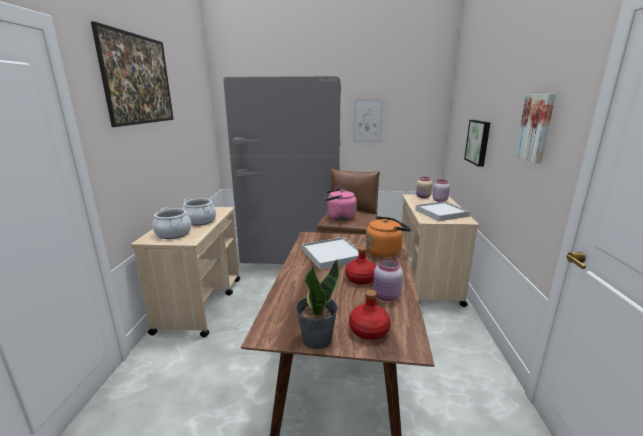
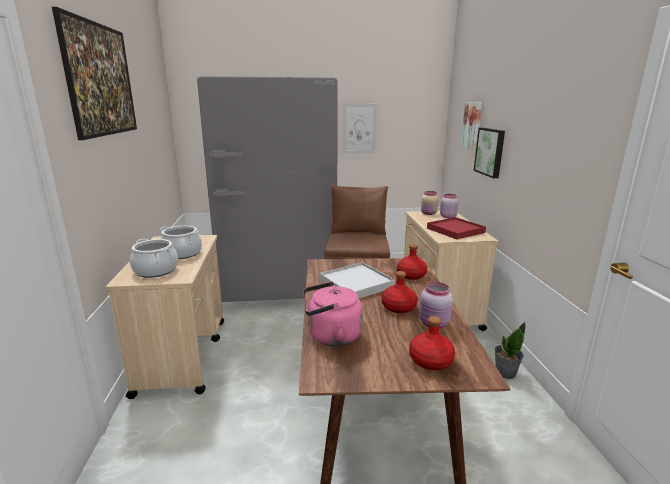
camera: 10 degrees left, 0 degrees up
(316, 339) = (379, 375): potted plant -> potted plant (505, 372)
(339, 217) = (347, 240): pink kettle -> pink kettle (330, 336)
(385, 251) = (411, 275): orange kettle -> red bottle
(441, 213) = (455, 230): white tray -> red tray
(536, 127) = (564, 137): picture -> picture (472, 125)

